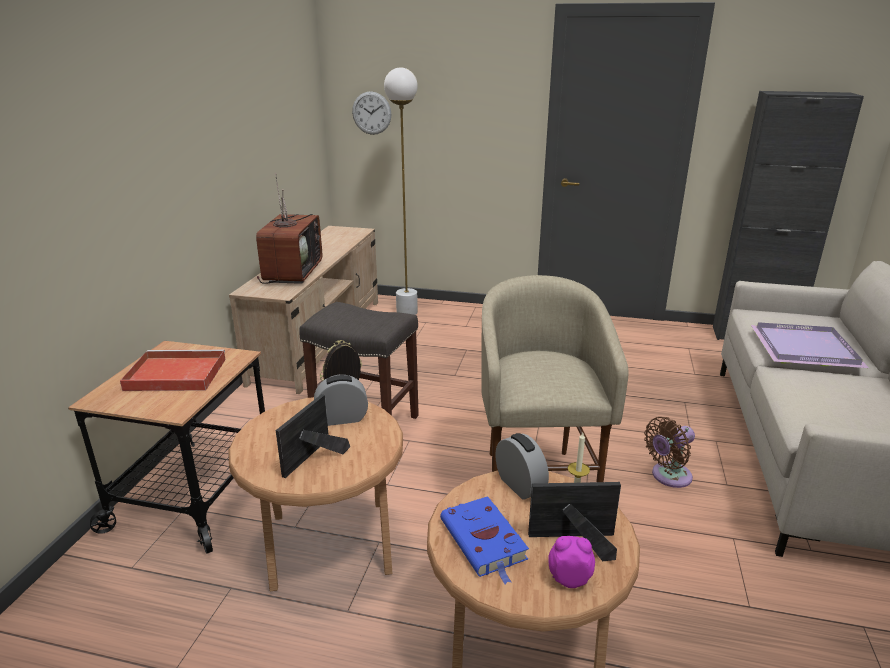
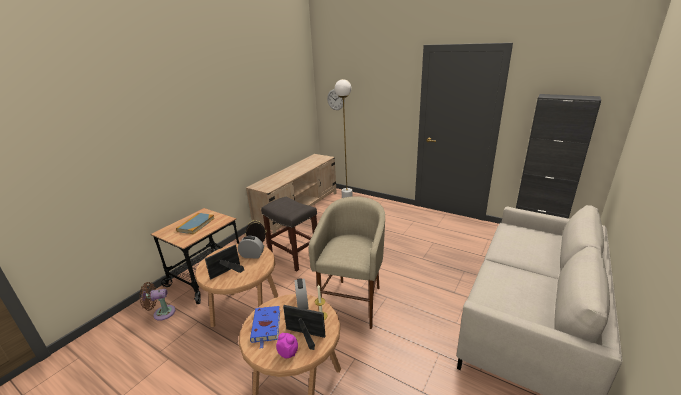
camera: 20 degrees right, 0 degrees up
(174, 374) = (196, 224): red tray -> book
(292, 272) = (279, 178): television -> none
(668, 476) = (425, 311): brown fan -> brown fan (162, 313)
(806, 348) = (521, 253): purple tray -> none

